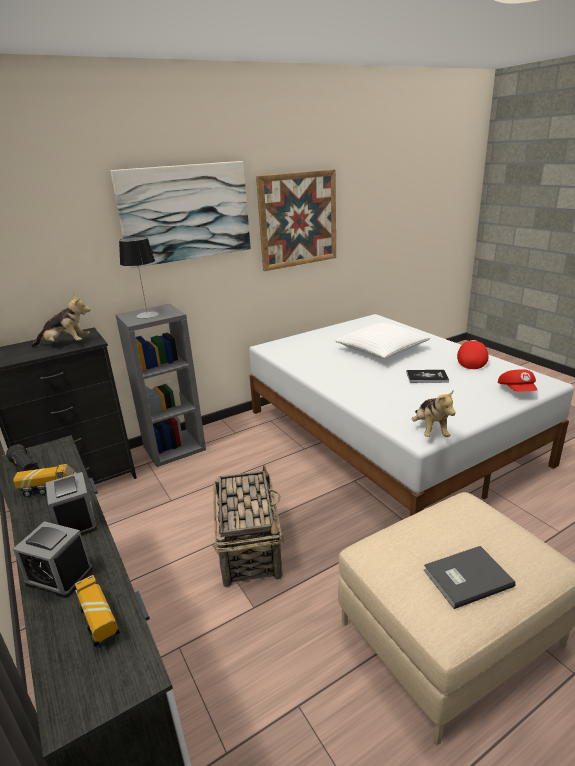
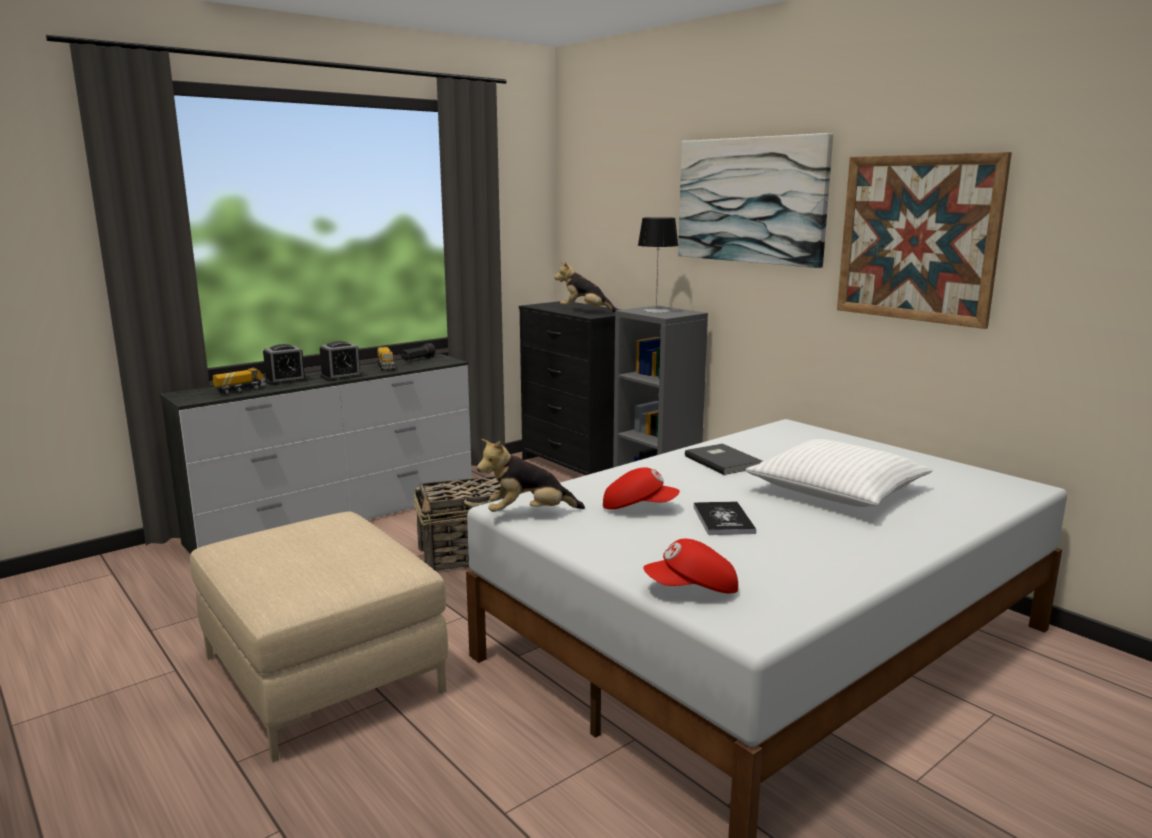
camera: 80 degrees right, 10 degrees down
(59, 576) = (285, 380): alarm clock -> alarm clock turned 135 degrees counterclockwise
(65, 344) = (585, 311): plush toy -> plush toy turned 120 degrees clockwise
(465, 577) = (277, 552): grey book -> grey book (723, 461)
(471, 362) = (826, 561): red cap -> red cap (638, 507)

